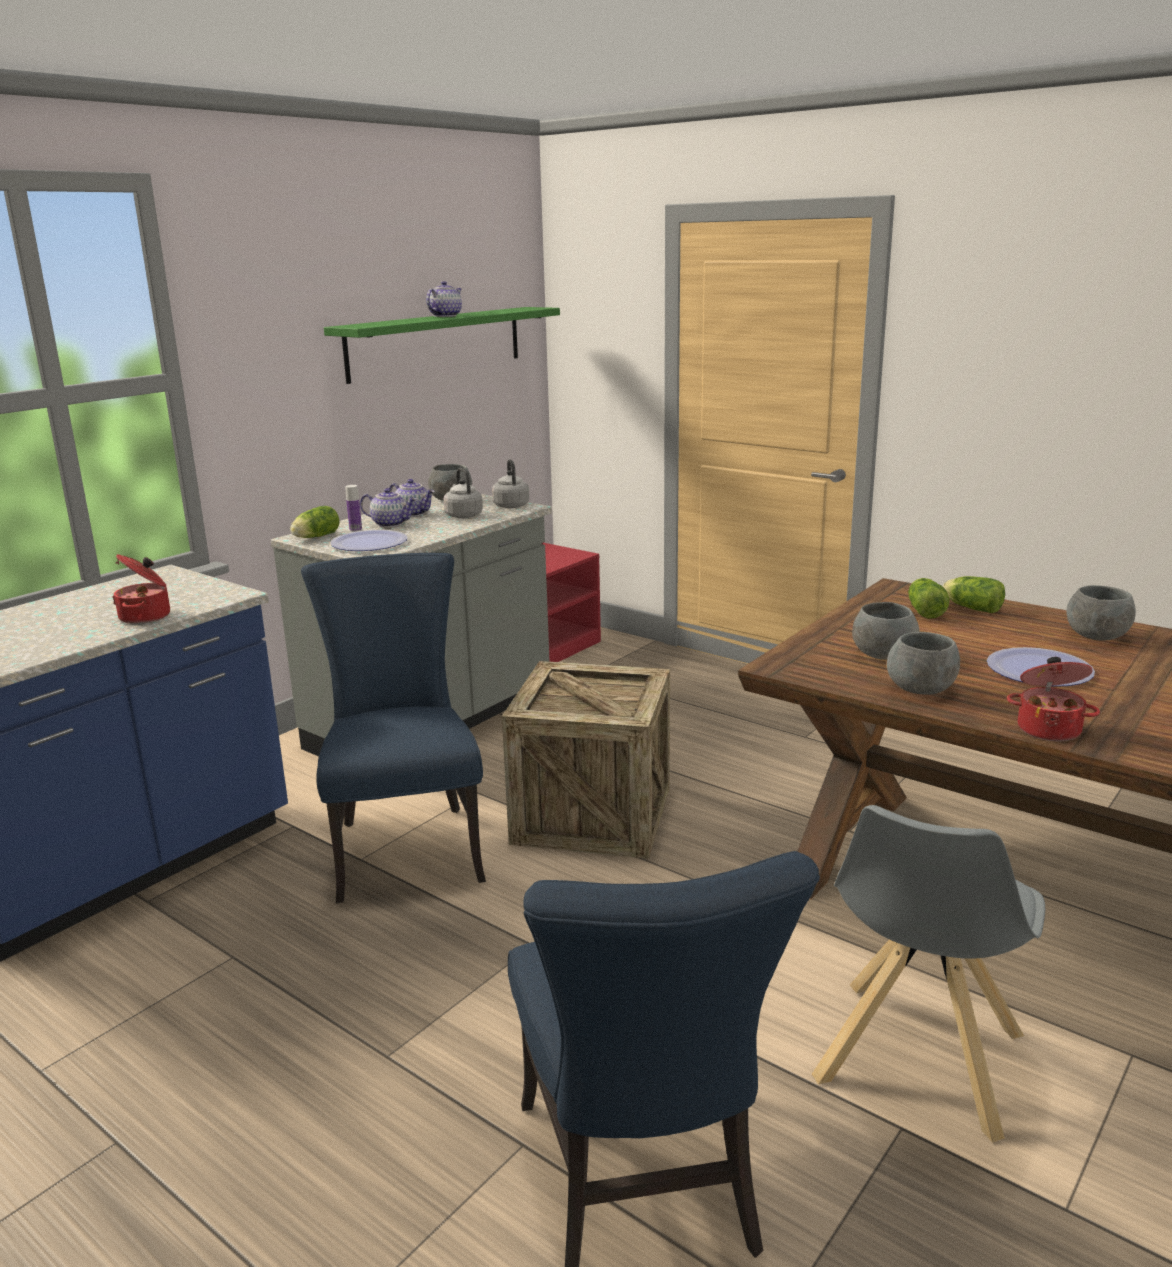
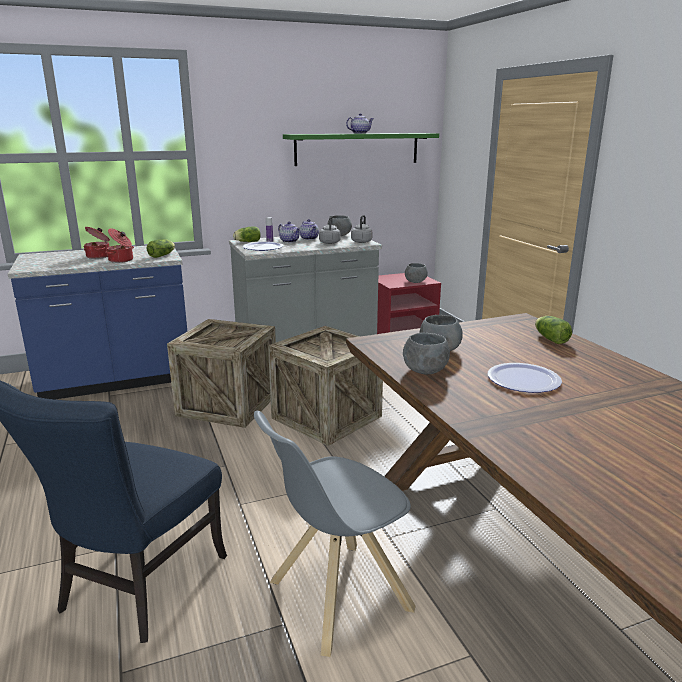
camera: 30 degrees right, 0 degrees up
(406, 845) = (228, 404): blue chair -> crate
(924, 611) = (515, 334): lettuce -> lettuce (163, 255)
(1049, 729) = (460, 410): cooking pot -> cooking pot (99, 256)
(1096, 637) = (606, 372): grey bowl -> grey bowl (415, 282)

